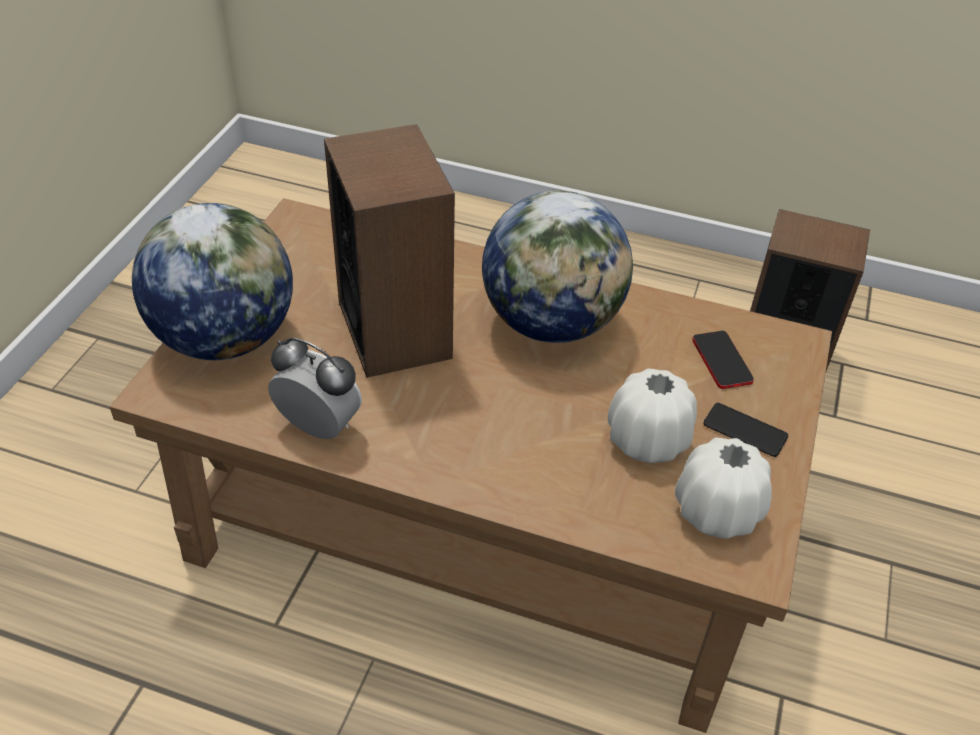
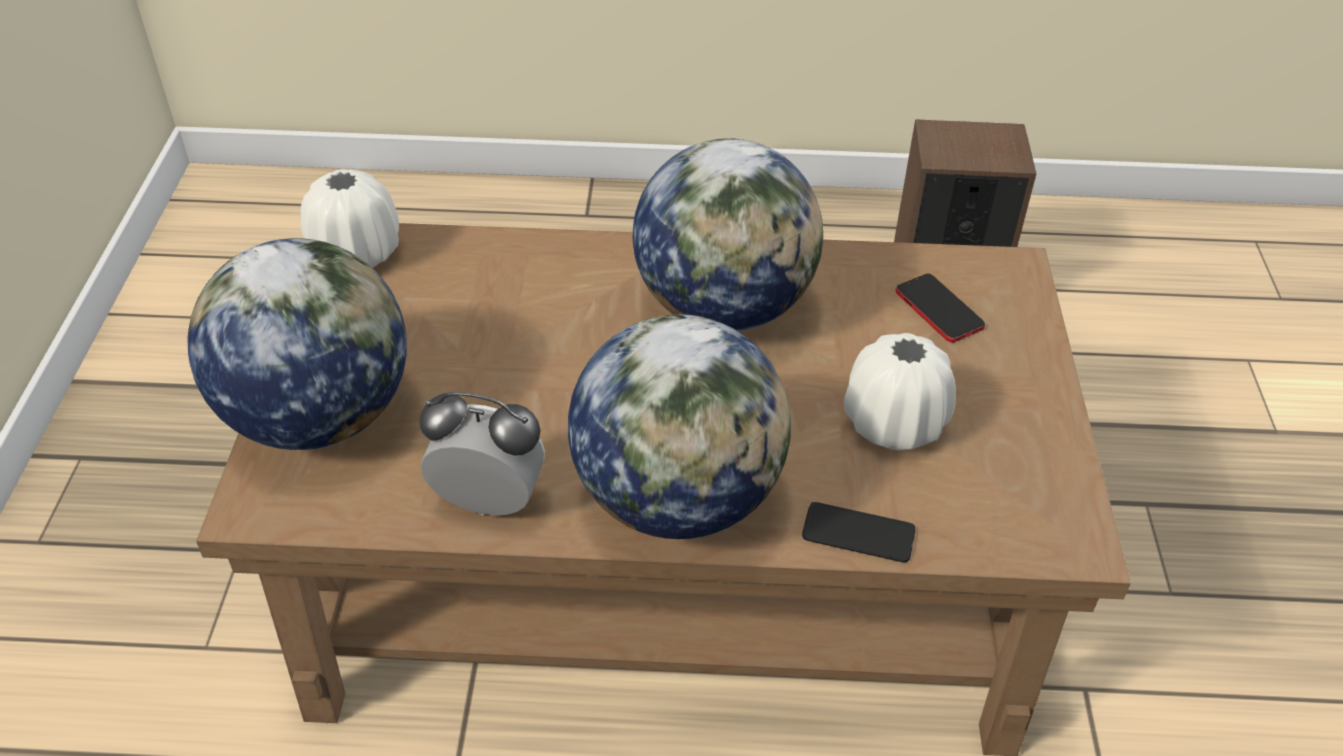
camera: 15 degrees left, 0 degrees up
(395, 329) = (535, 357): speaker -> none
(457, 457) = (678, 497): none -> globe
(717, 512) = (1006, 489): white vase -> white vase (356, 253)
(745, 430) = (998, 385): phone -> phone (858, 533)

